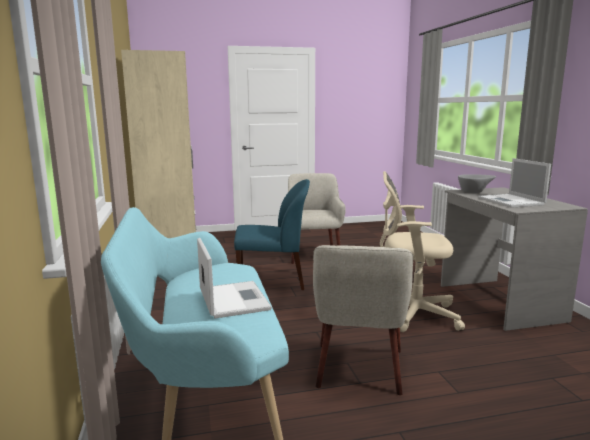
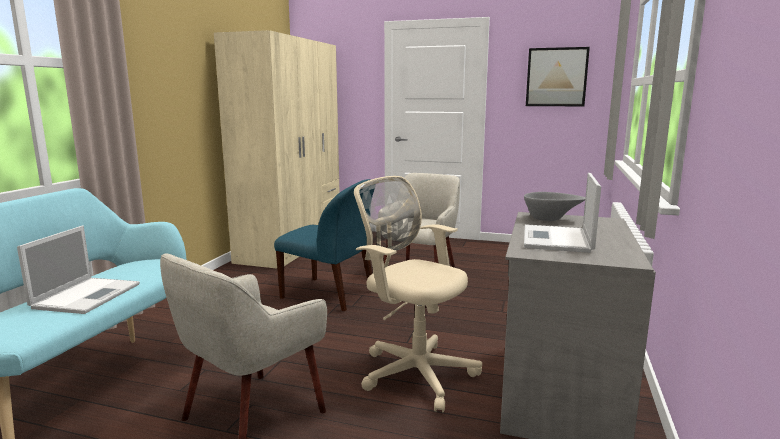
camera: 30 degrees right, 0 degrees up
(364, 95) = (556, 77): none -> picture

